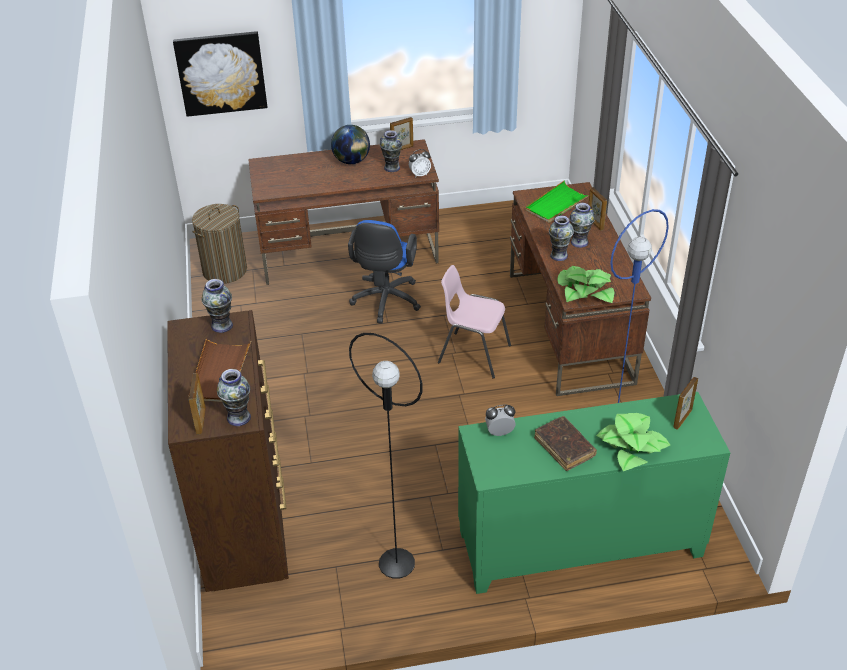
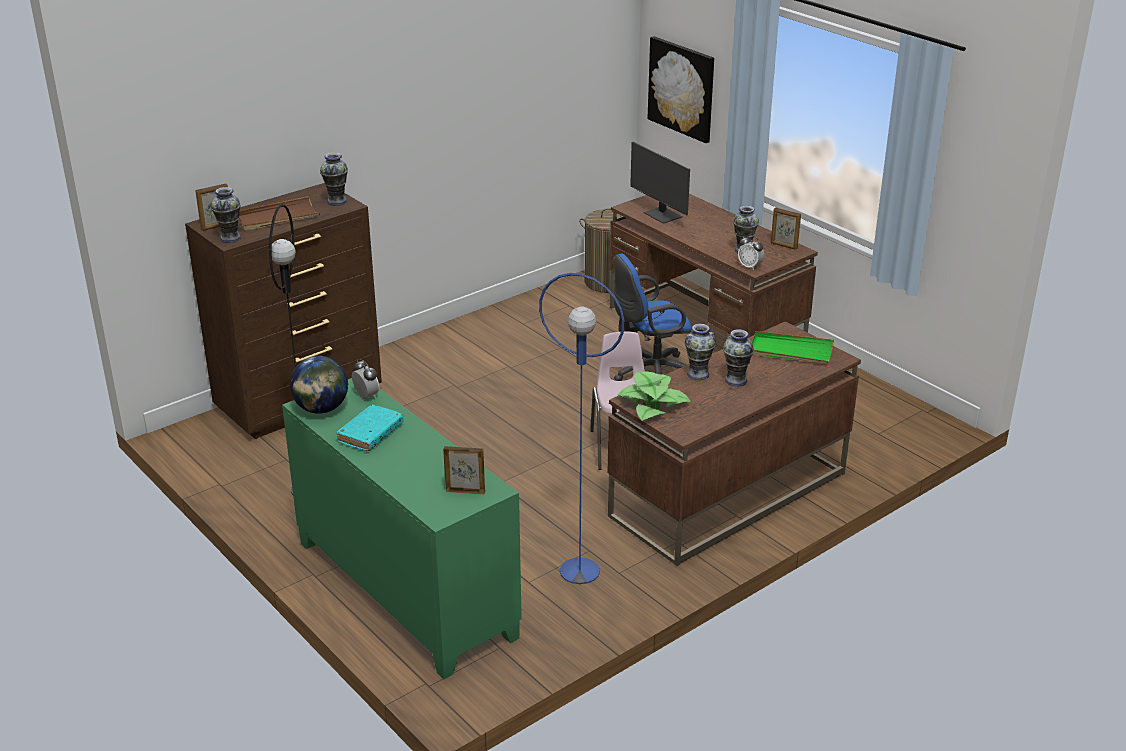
camera: 60 degrees right, 10 degrees down
(296, 182) = (662, 215): none -> monitor
(351, 161) = (728, 229): globe -> globe (321, 409)
(564, 447) = (370, 434): brown book -> turquoise book
(595, 223) = (782, 381): picture frame -> none
(632, 446) = (401, 470): potted plant -> none

